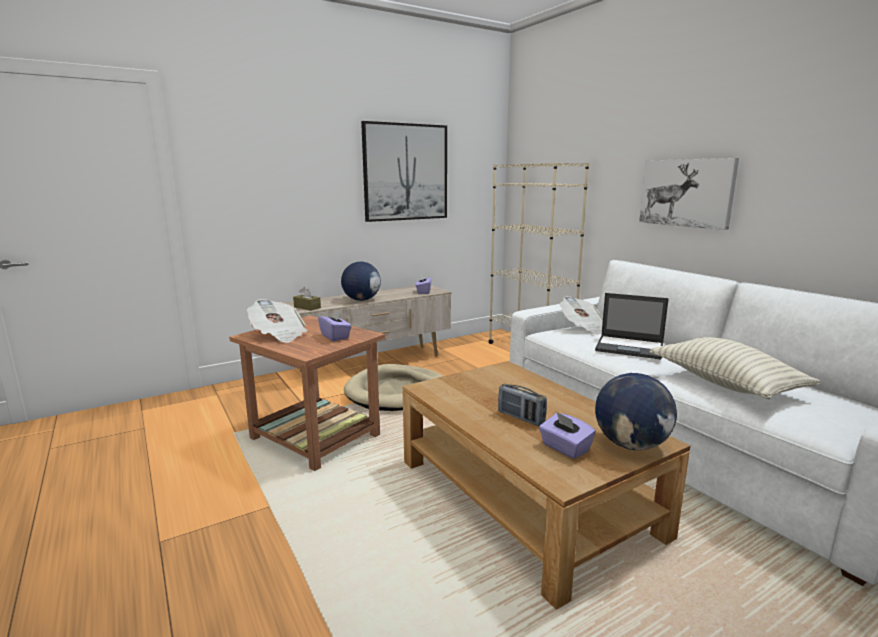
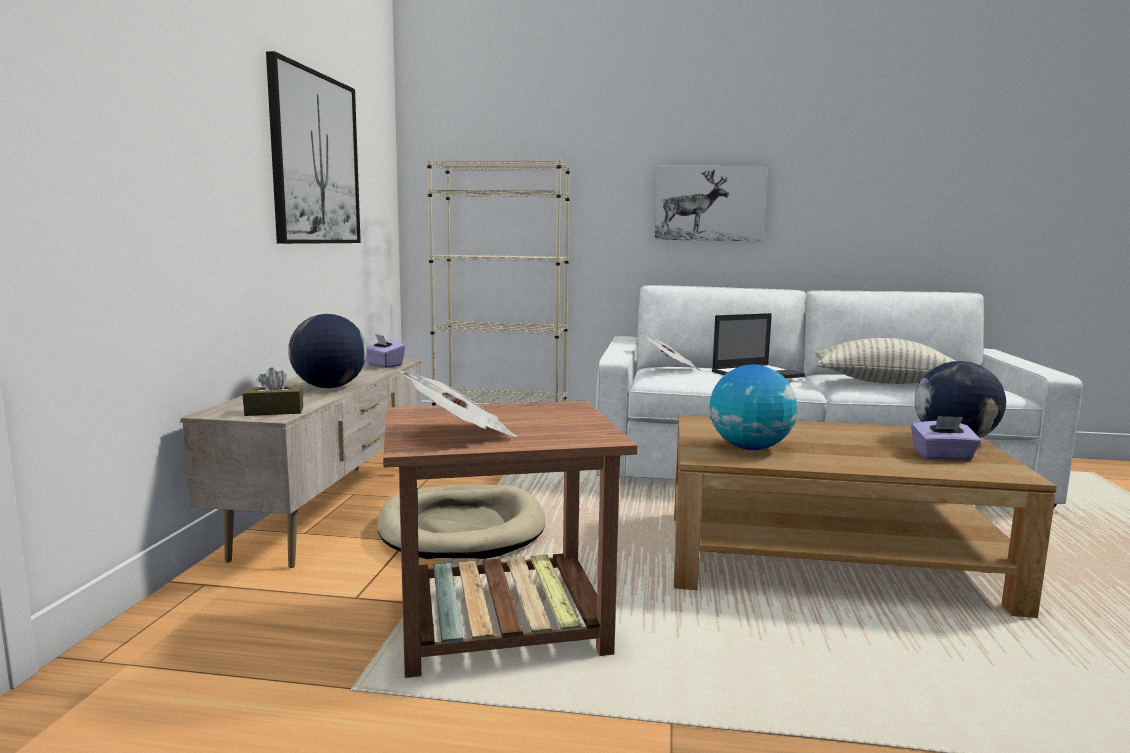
camera: 50 degrees left, 5 degrees down
(335, 336) = (546, 416): purple tissue box -> none
(466, 392) = (749, 448): none -> globe
(521, 418) = (852, 450): radio -> none

